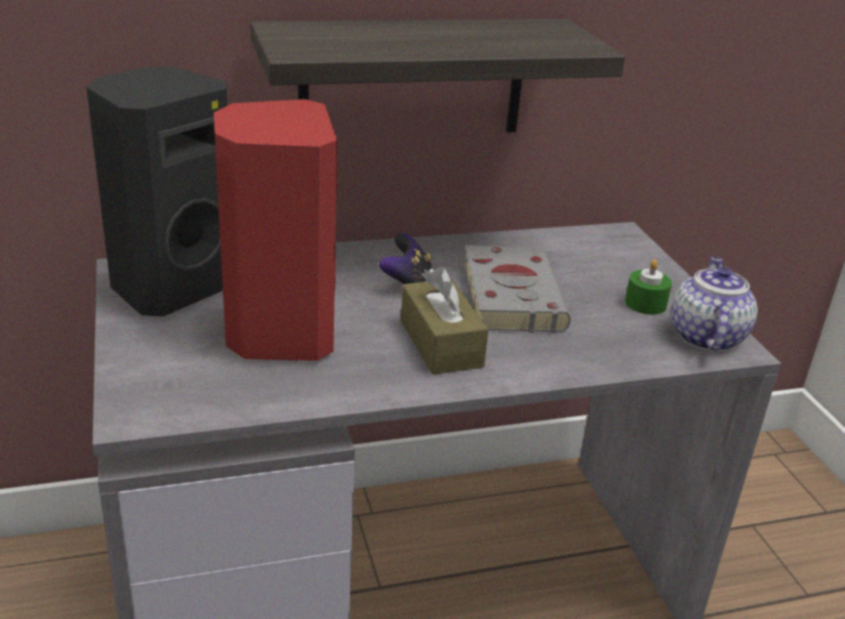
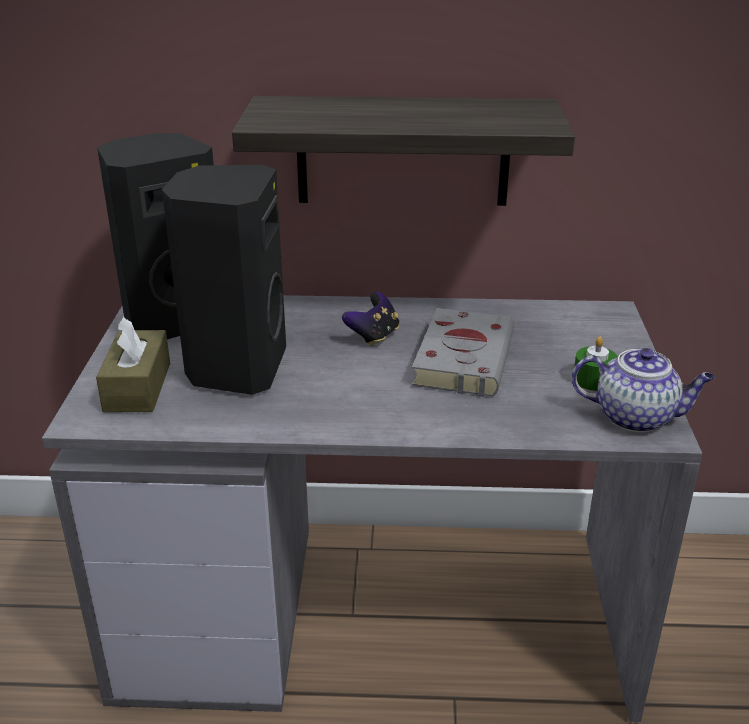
camera: 20 degrees right, 0 degrees up
(277, 333) = (235, 368): red speaker -> black speaker
(441, 343) = (371, 393): brown tissue box -> brown tissue box (137, 387)
(705, 336) = (636, 417): teapot -> teapot turned 75 degrees clockwise

